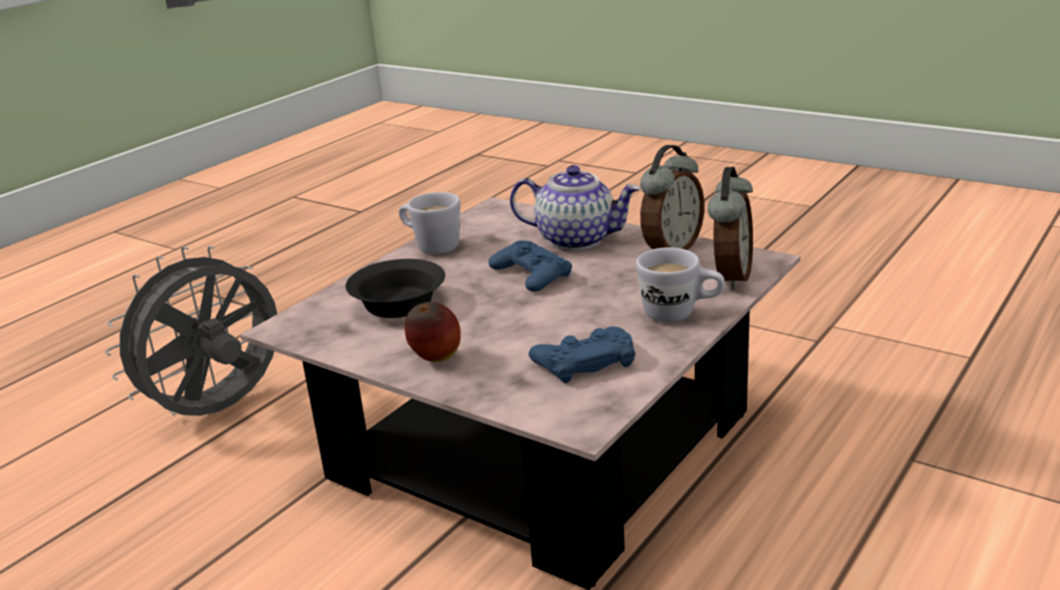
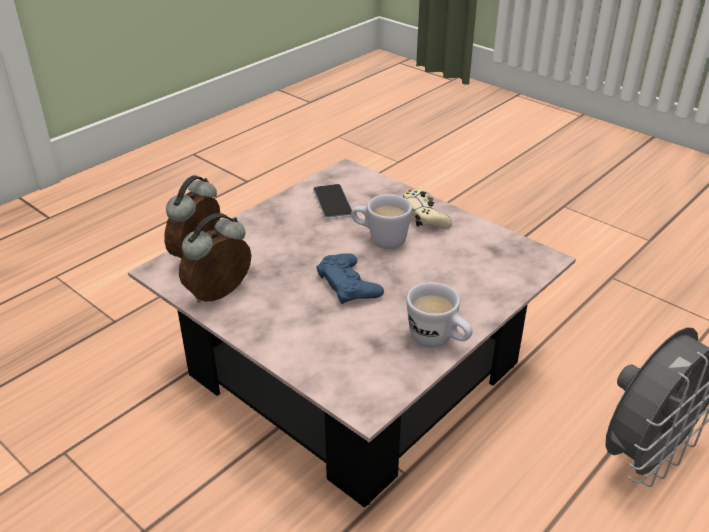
camera: 175 degrees left, 10 degrees up
(401, 305) = (456, 267): black bowl -> none
(436, 360) = (425, 216): apple -> beige game controller
(577, 239) = (294, 326): teapot -> none
(585, 362) = (332, 203): blue game controller -> phone
(680, 314) = (256, 228): white mug -> white mug (380, 240)

